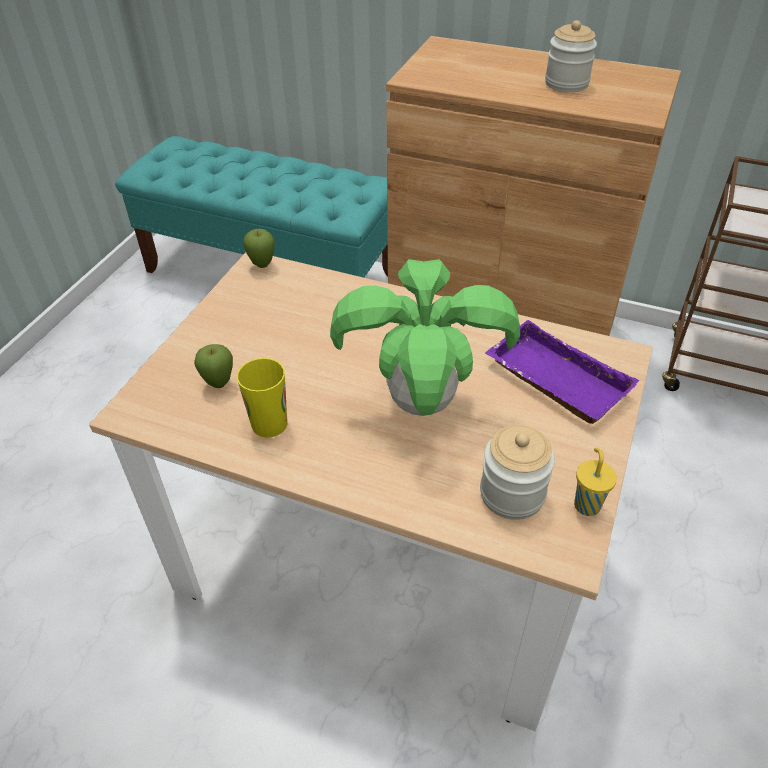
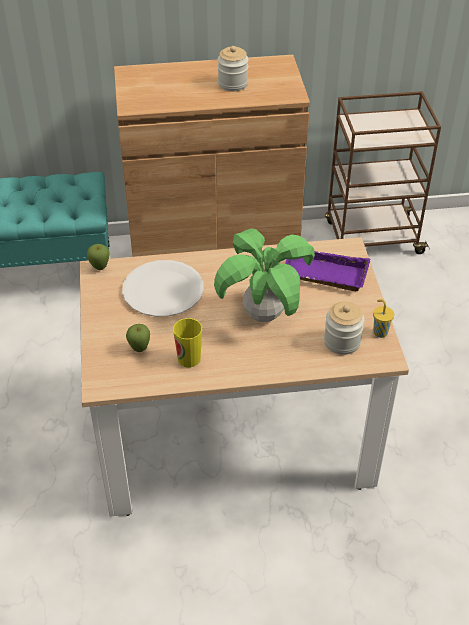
camera: 30 degrees left, 0 degrees up
(313, 319) = (163, 290): none -> white plate

